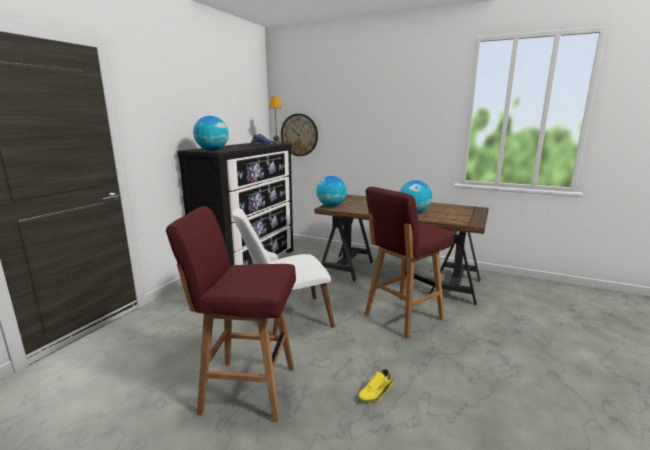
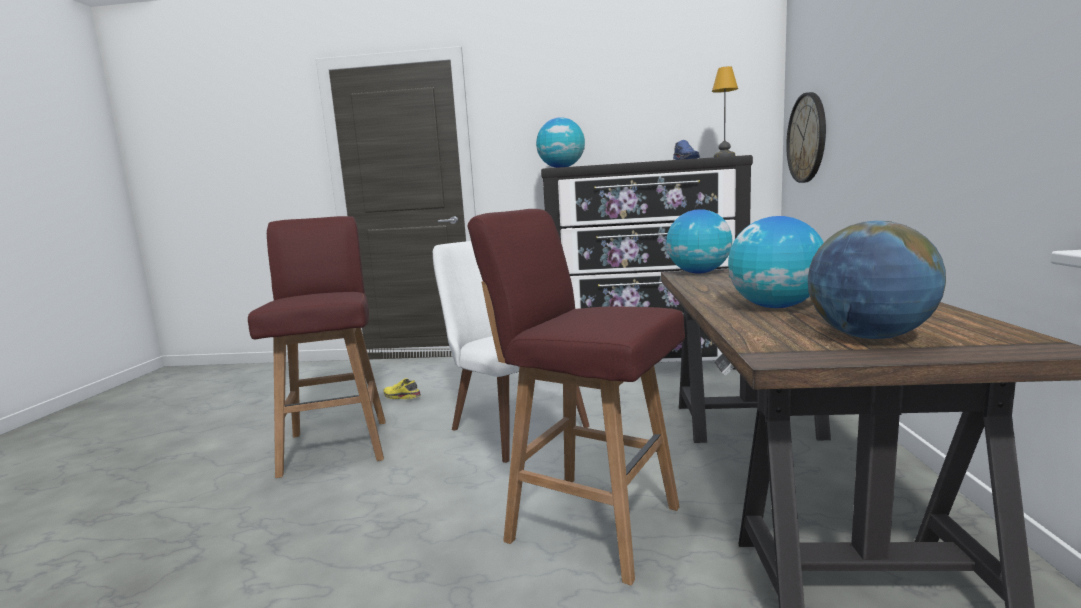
camera: 70 degrees right, 5 degrees down
(376, 393) = (328, 536): yellow shoe -> yellow shoe (401, 397)
(460, 214) = (869, 337): none -> globe

